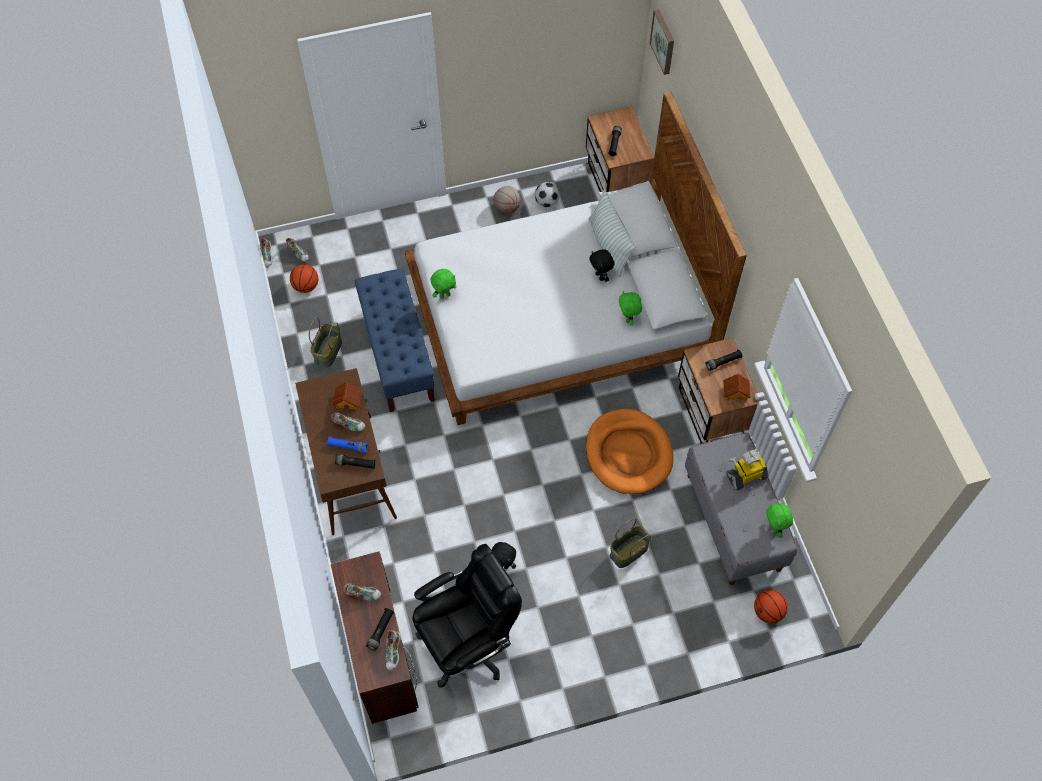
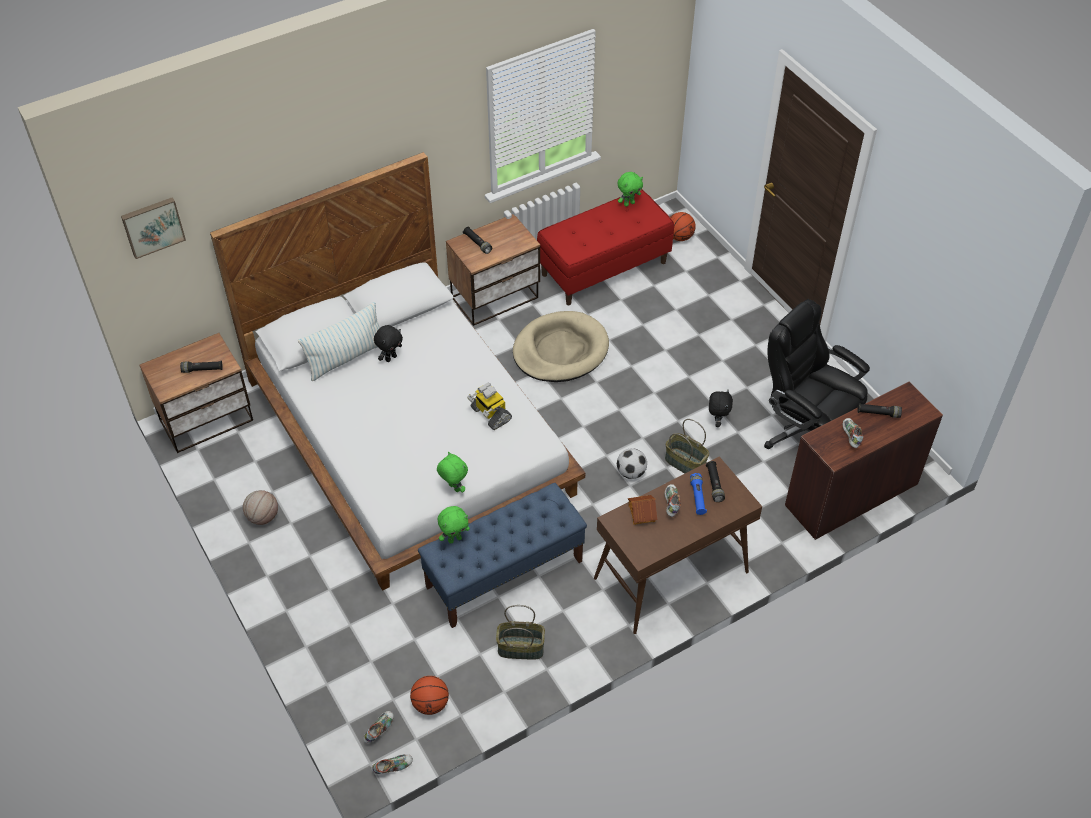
camera: 105 degrees left, 10 degrees down
(394, 652) = (892, 399): shoe -> none
(546, 202) = (247, 480): football -> football (631, 472)
(628, 319) = (440, 326): green plush toy -> green plush toy (454, 539)
(628, 453) = (560, 350): orange dog bed -> beige dog bed
(629, 552) = (664, 333): basket -> basket (686, 463)
(733, 522) = (604, 268): grey bench -> red bench
(736, 391) = (507, 231): toy house -> none
(746, 475) = (584, 226): toy robot -> toy robot (490, 414)

